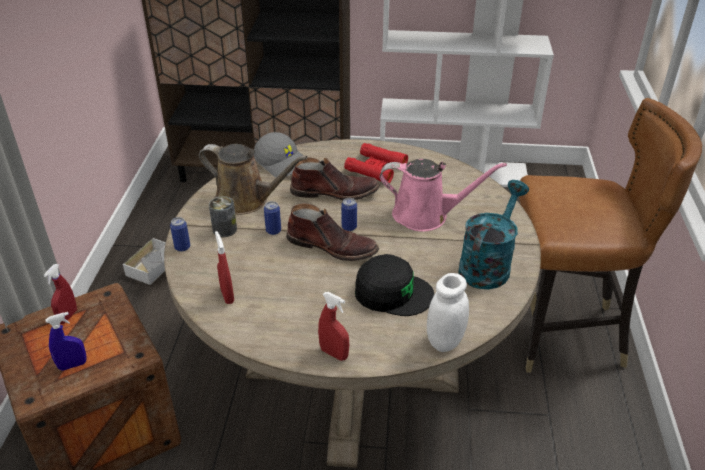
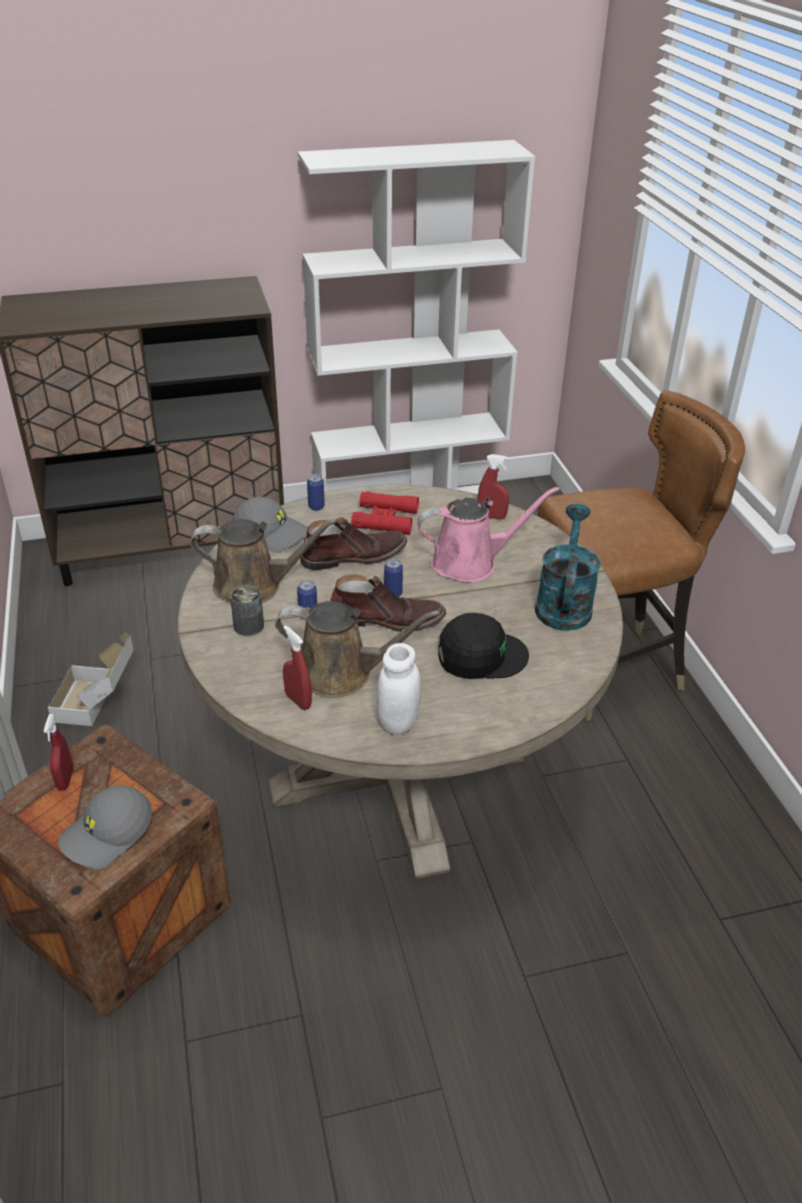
camera: 20 degrees left, 0 degrees up
(73, 365) = (108, 835): blue spray bottle -> grey cap
(182, 247) = (209, 658): can -> can (316, 506)
(273, 282) = (342, 673): none -> brown watering can
(334, 353) = (454, 734): red spray bottle -> red spray bottle (491, 517)
(445, 341) = (562, 693): white jar -> white jar (398, 723)

